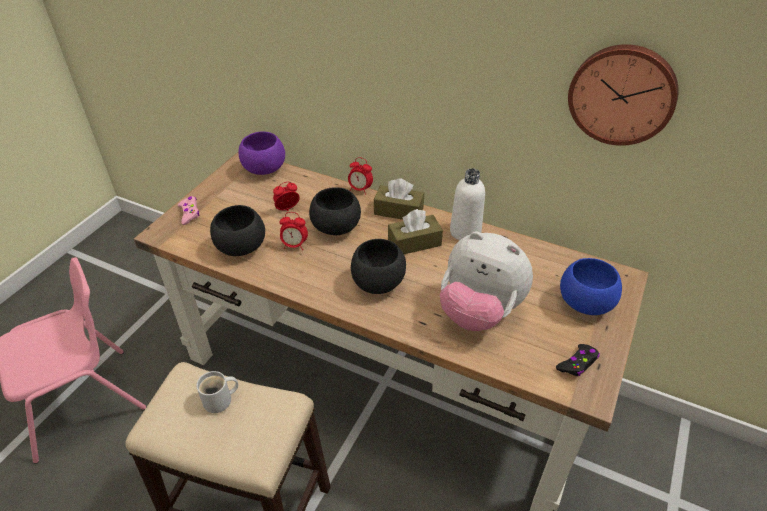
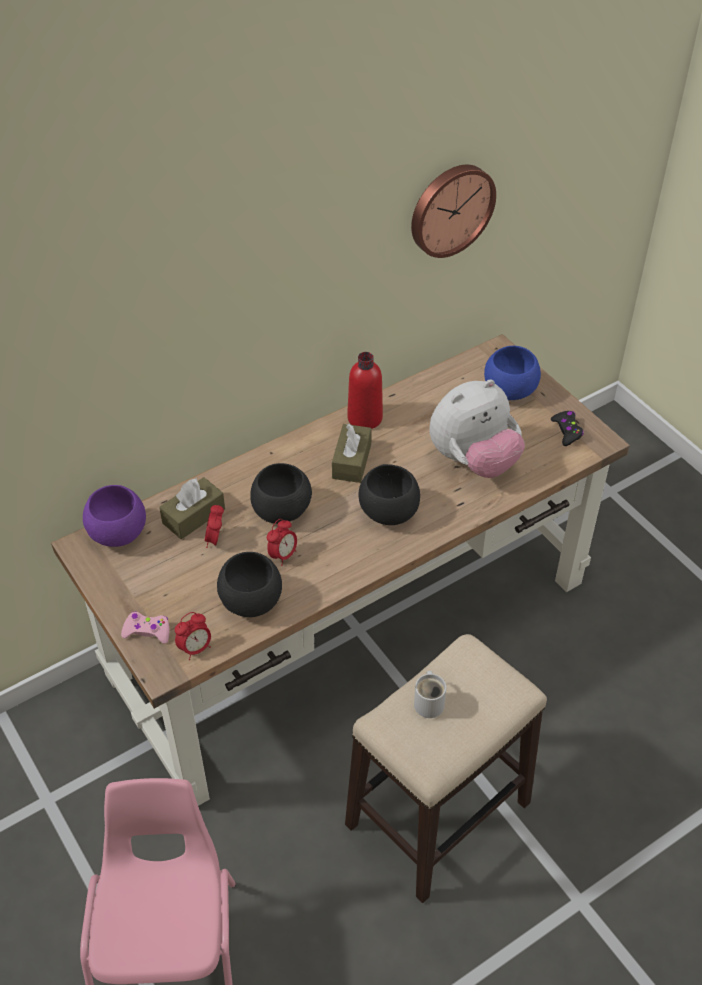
camera: 60 degrees left, 5 degrees up
(360, 189) = (232, 465): alarm clock -> alarm clock (195, 648)
(398, 211) = (294, 451): brown tissue box -> brown tissue box (193, 516)
(465, 232) = (365, 418): white bottle -> red bottle

